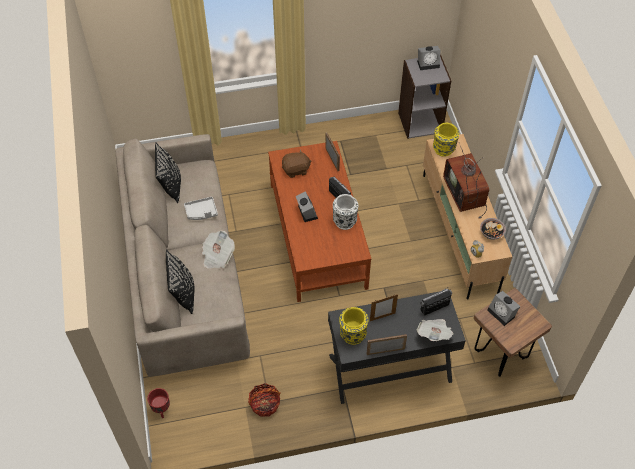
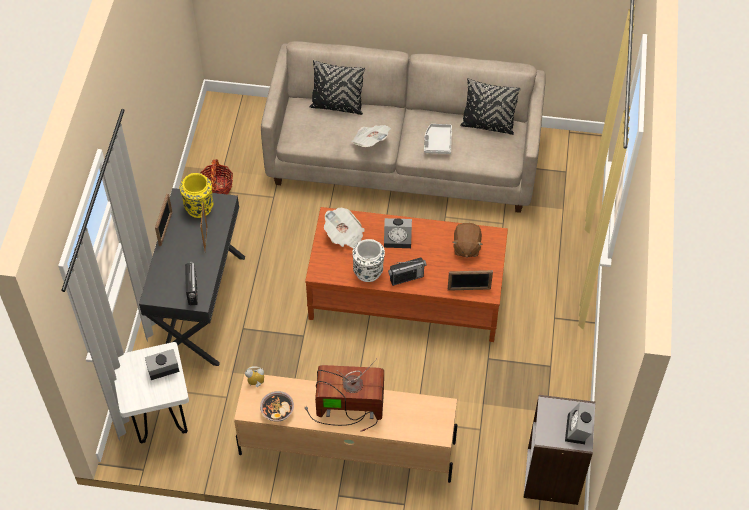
camera: 110 degrees right, 0 degrees up
(161, 409) = (254, 107): red planter -> none
(434, 334) = (161, 278): newspaper -> newspaper (344, 236)
(444, 149) = (431, 412): yellow vase -> none
(500, 355) = (160, 420): brown stool -> white stool

